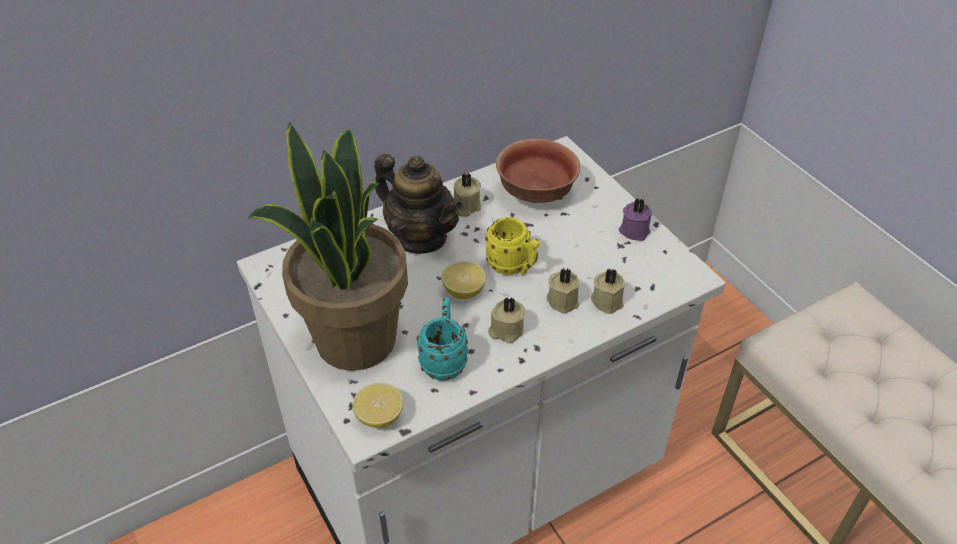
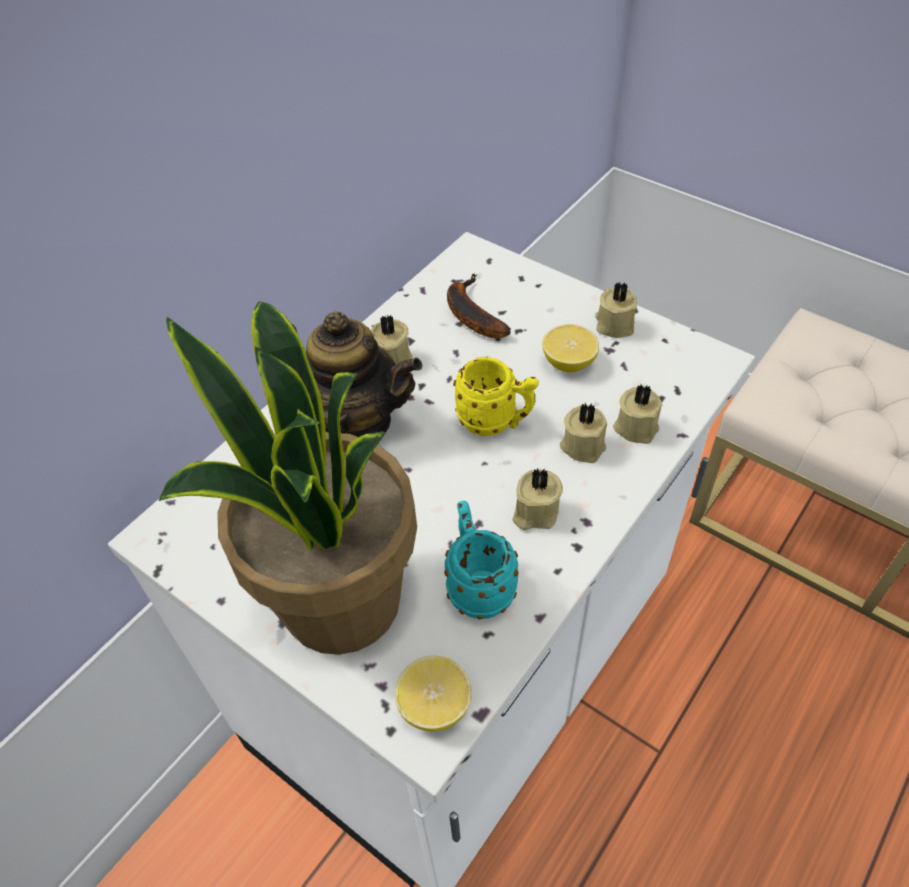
camera: 20 degrees left, 5 degrees up
(464, 291) = (451, 476): lemon -> lemon (568, 362)
(536, 192) = (470, 314): bowl -> banana
(634, 230) = (614, 324): purple candle -> beige candle

